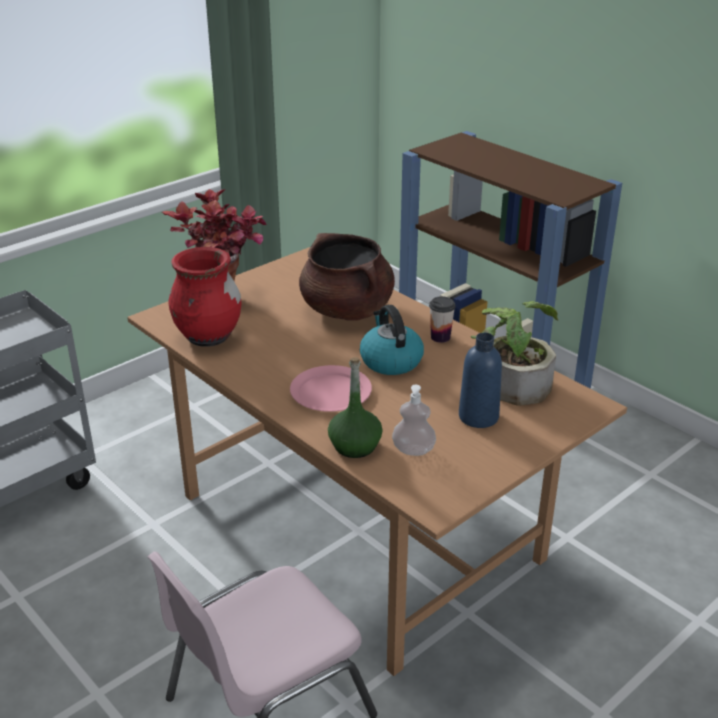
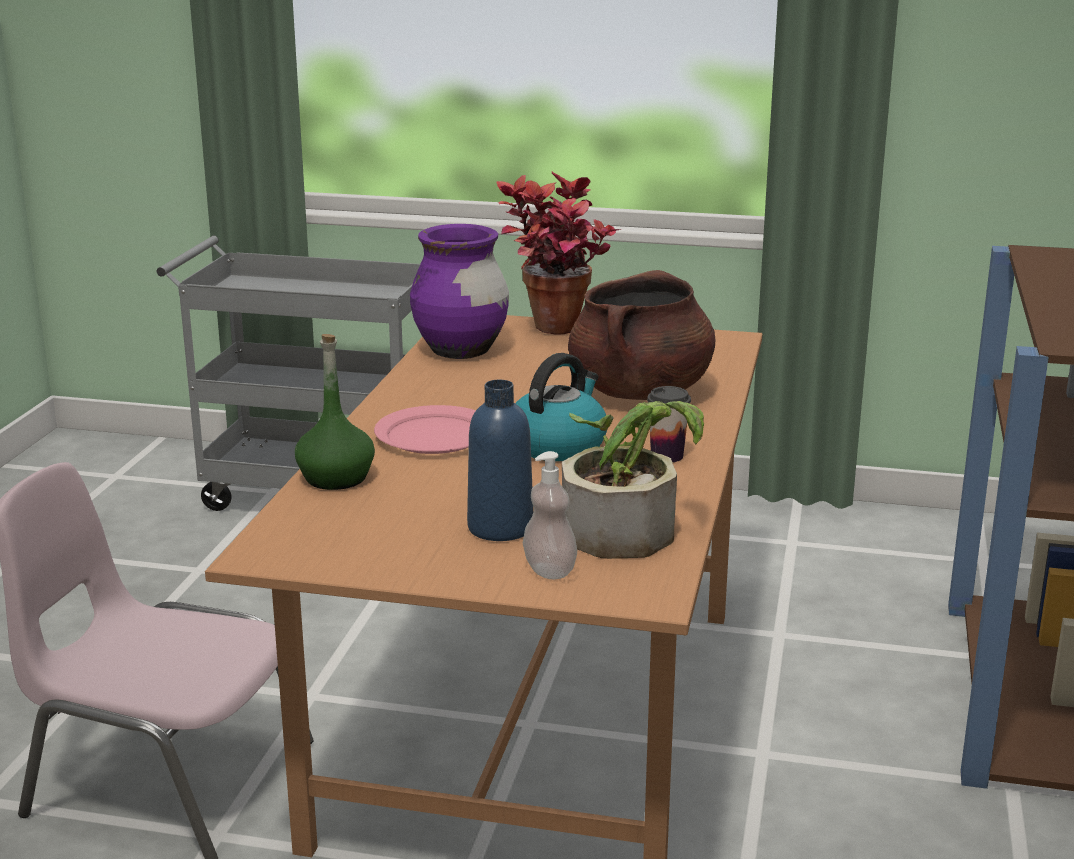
camera: 55 degrees right, 10 degrees down
(209, 337) = (461, 351): red vase -> purple vase
(413, 450) = (368, 510): soap dispenser -> soap dispenser (549, 570)

